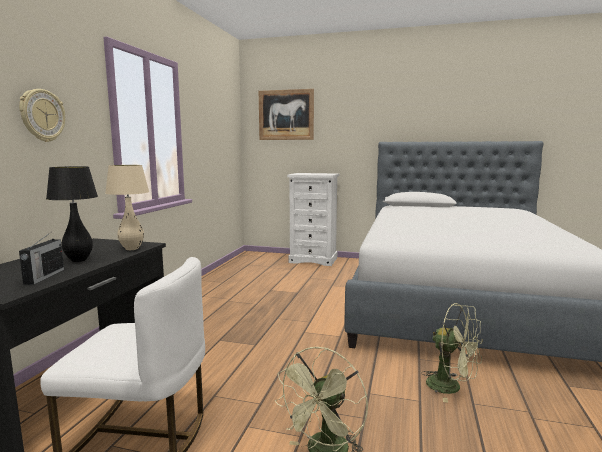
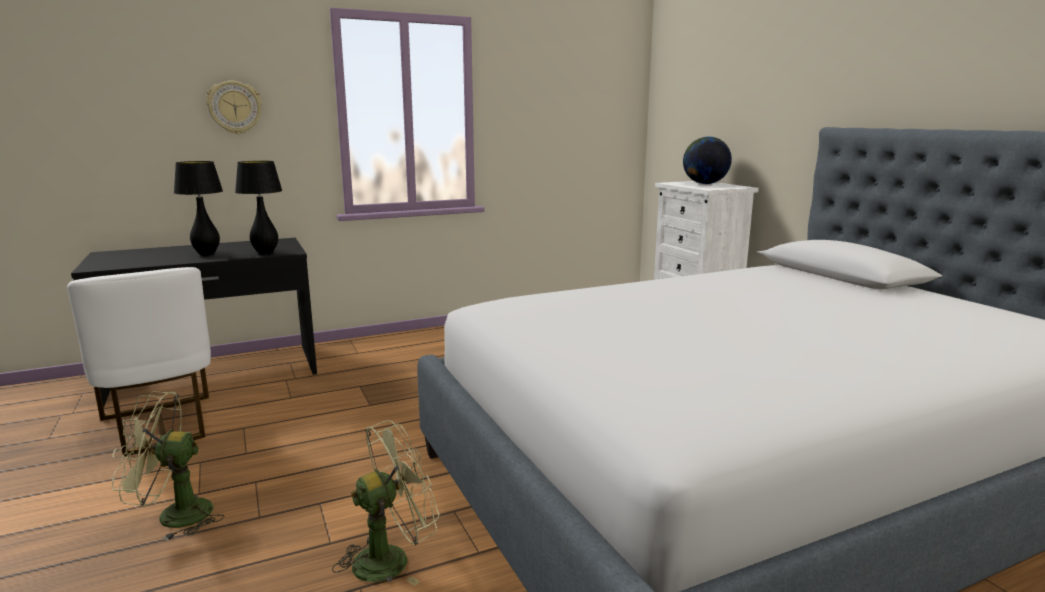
camera: 50 degrees right, 5 degrees up
(44, 277) = (147, 261): radio -> none
(132, 249) = (266, 253): beige table lamp -> black table lamp
(286, 115) = (700, 75): picture -> none
(310, 173) = (704, 184): none -> globe
(451, 387) = (392, 558): green fan -> green fan turned 120 degrees counterclockwise

